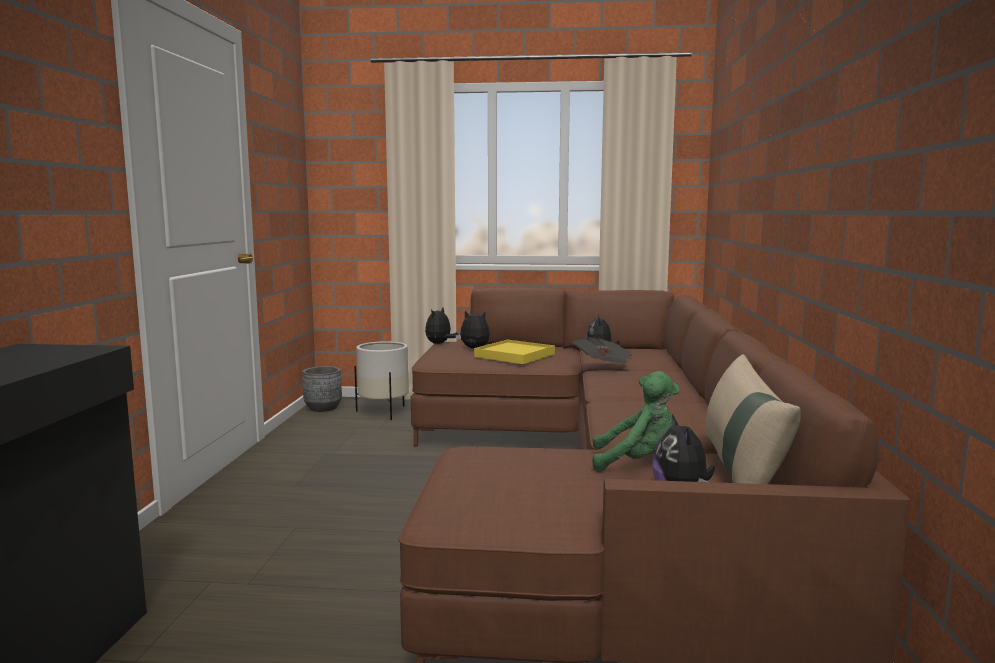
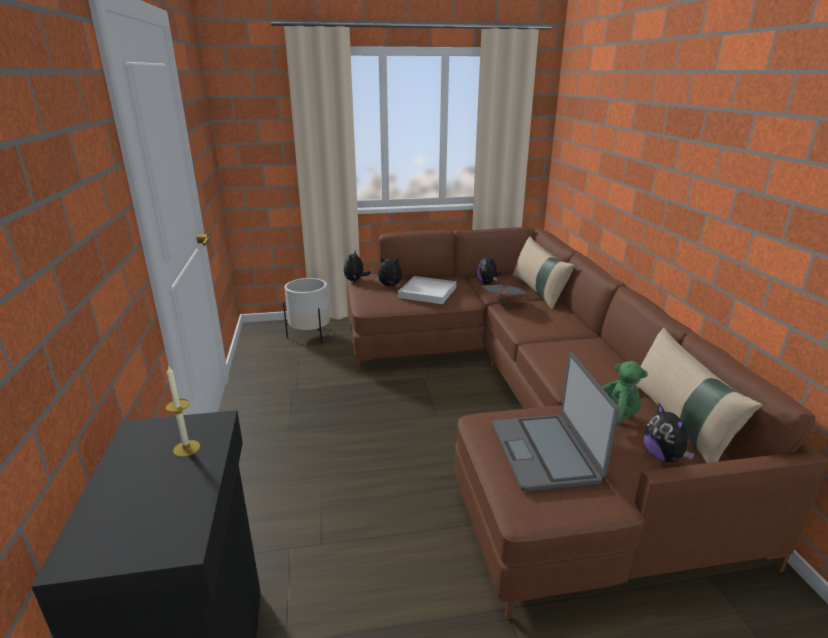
camera: 15 degrees left, 15 degrees up
(46, 357) = (186, 448): none -> candle
(323, 408) = (256, 337): grey planter -> none
(514, 355) = (427, 292): yellow tray -> white tray
(521, 476) = (545, 452): none -> laptop
(661, 362) = (538, 291): none -> beige pillow

